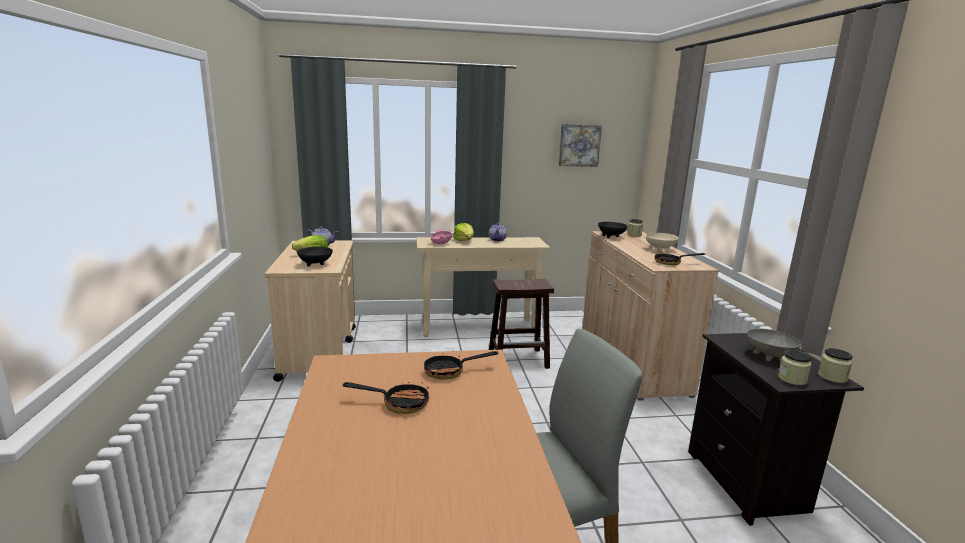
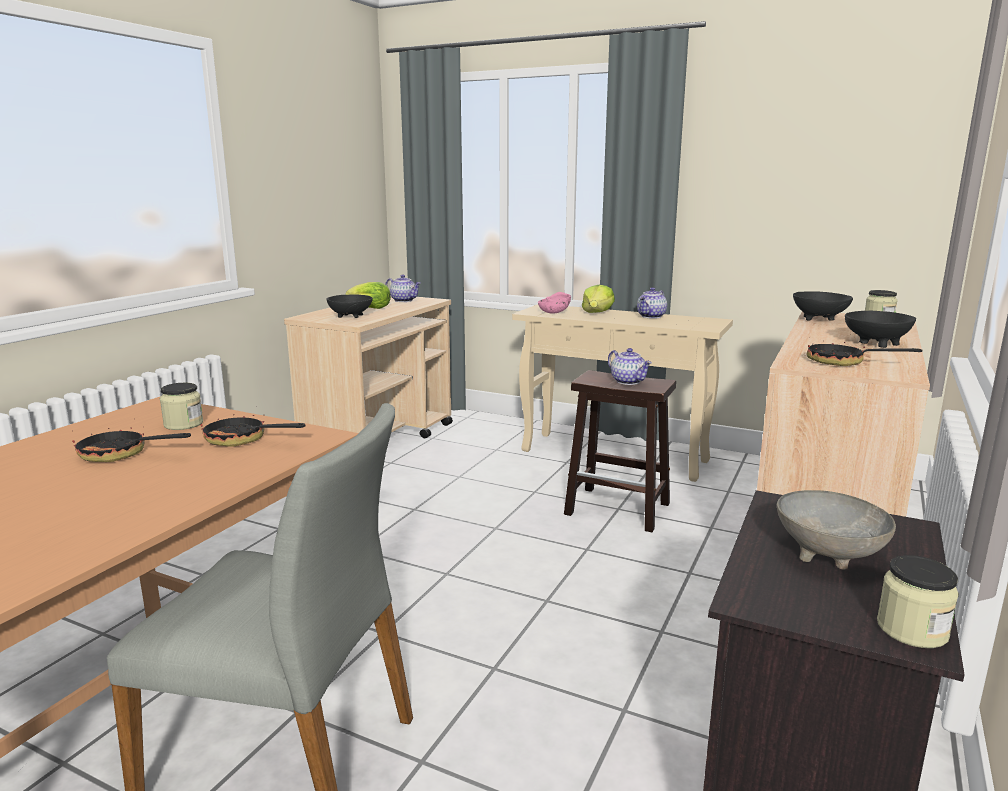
camera: 35 degrees right, 0 degrees up
(398, 403) = (121, 454): frying pan -> frying pan turned 150 degrees clockwise
(525, 283) = (629, 381): none -> teapot
(579, 145) = (831, 157): picture -> none
(659, 249) = (875, 343): beige bowl -> black bowl
(792, 379) = (789, 602): jar -> jar (183, 424)

